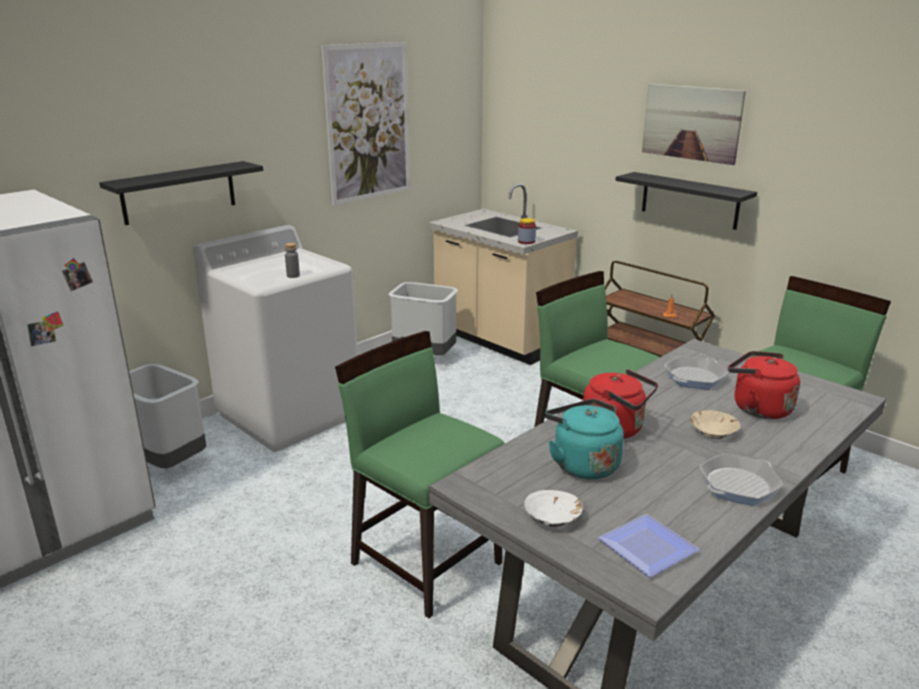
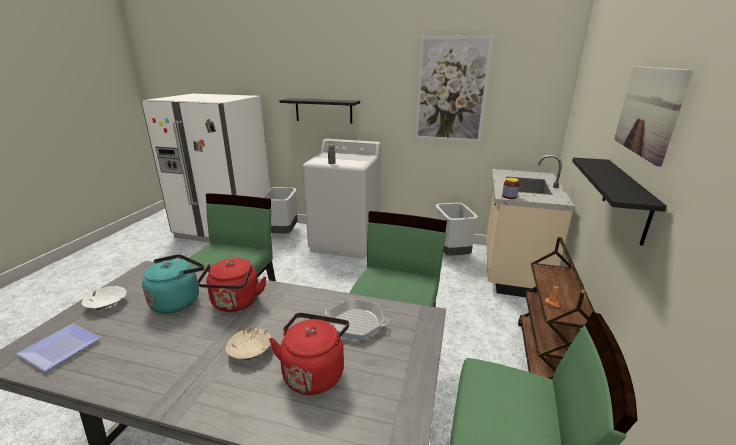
camera: 60 degrees right, 0 degrees up
(738, 485) = (153, 380): frying pan -> none

